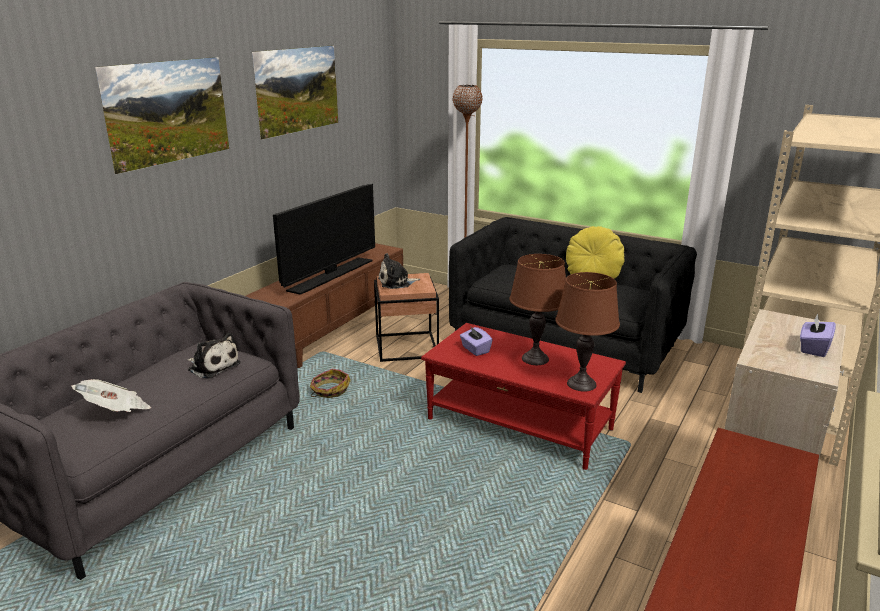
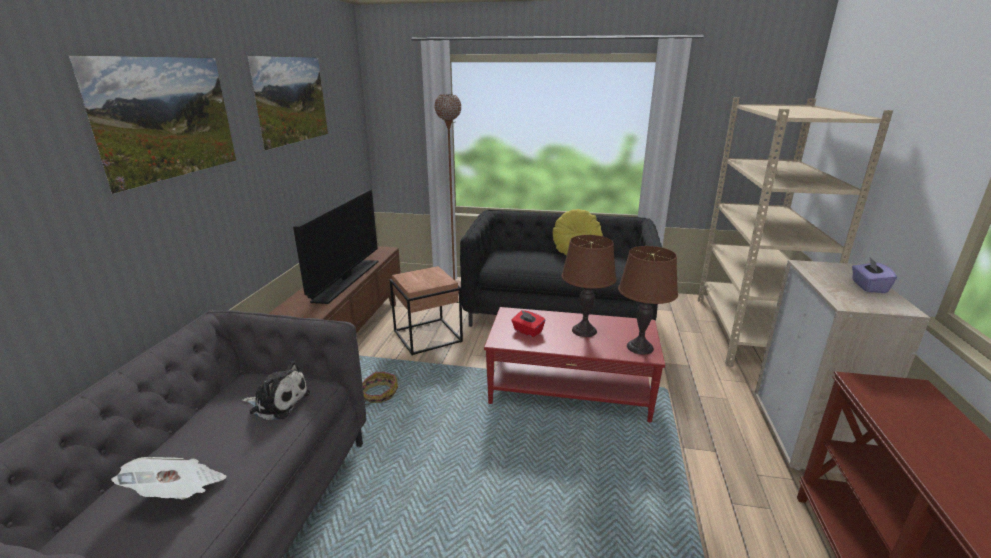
camera: 20 degrees left, 0 degrees up
(396, 282) = (415, 279): plush toy -> none
(475, 349) = (527, 331): purple tissue box -> red tissue box

